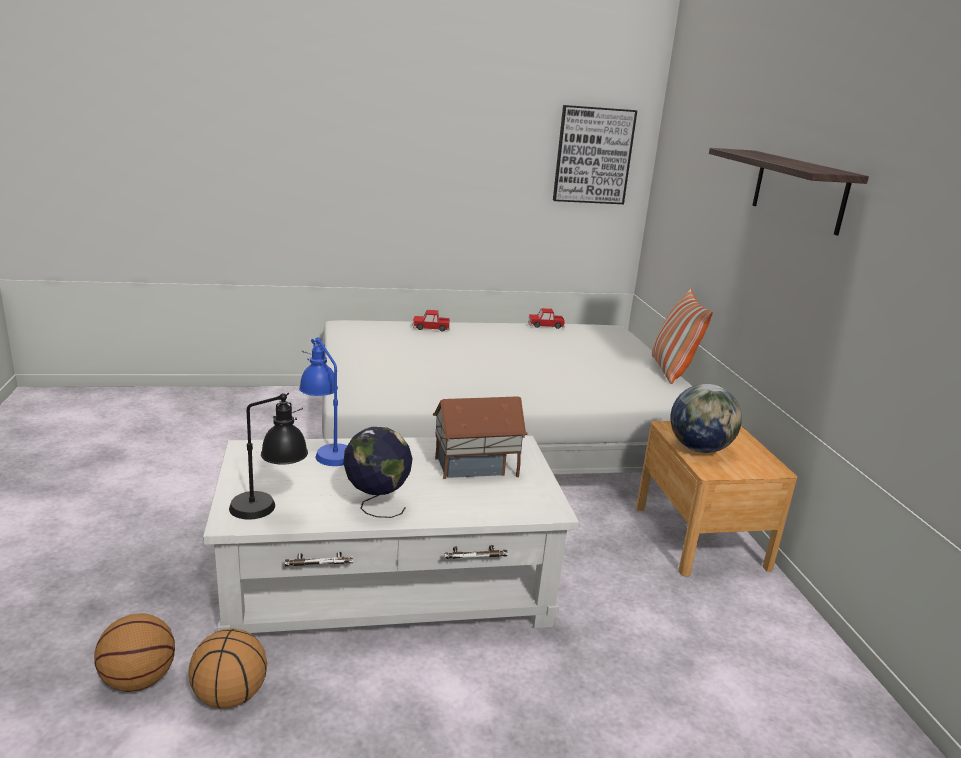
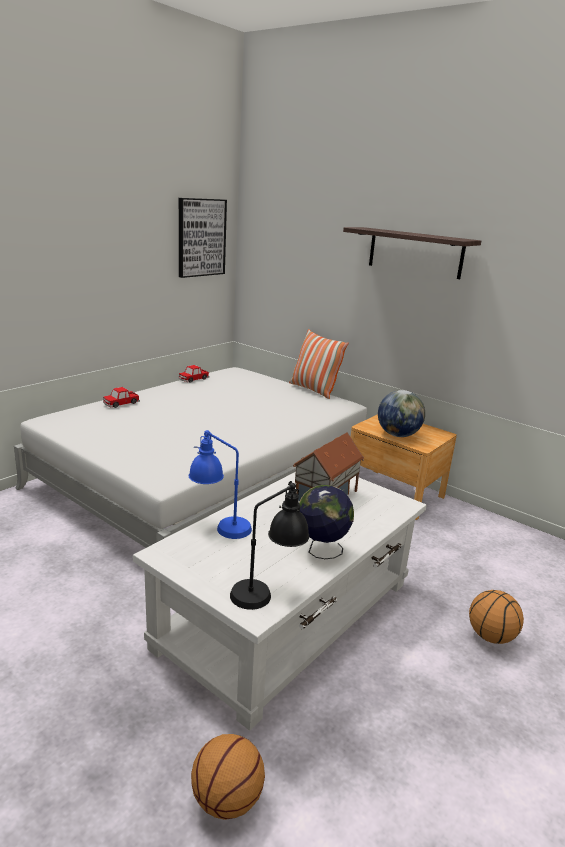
camera: 40 degrees left, 0 degrees up
(229, 697) = (305, 759): basketball -> basketball (490, 637)

